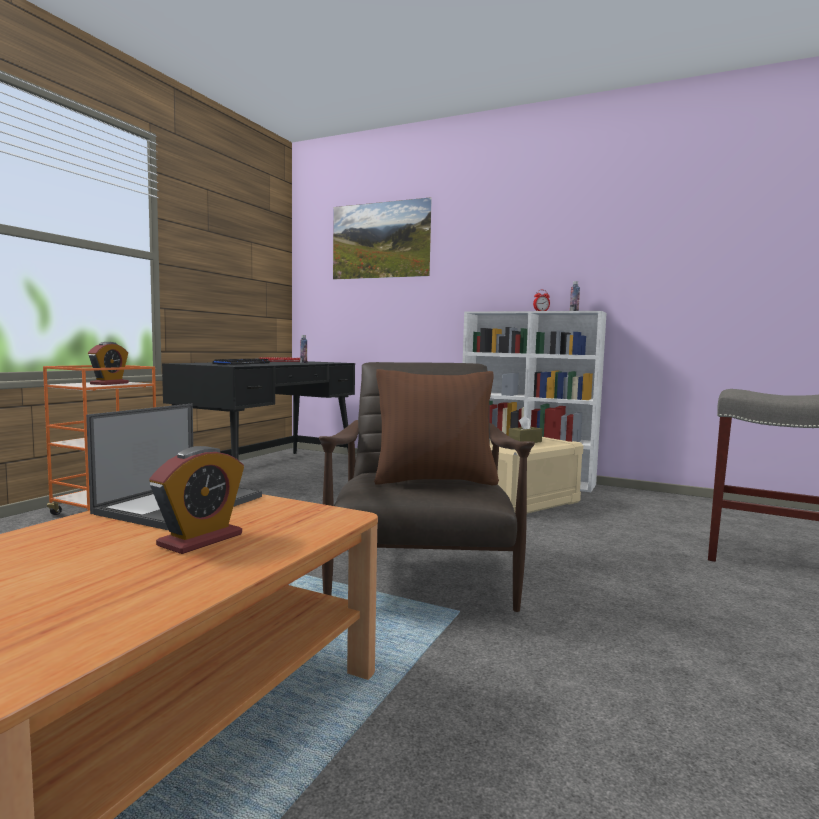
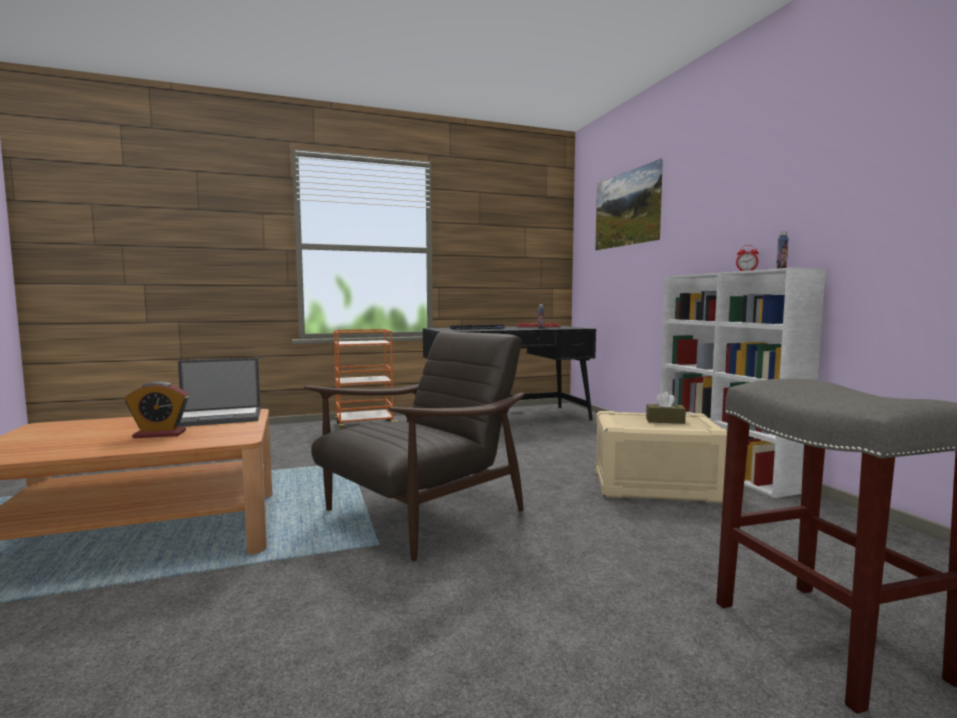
camera: 45 degrees right, 0 degrees up
(109, 383) = (365, 342): alarm clock -> none
(435, 481) = (394, 433): brown pillow -> none

